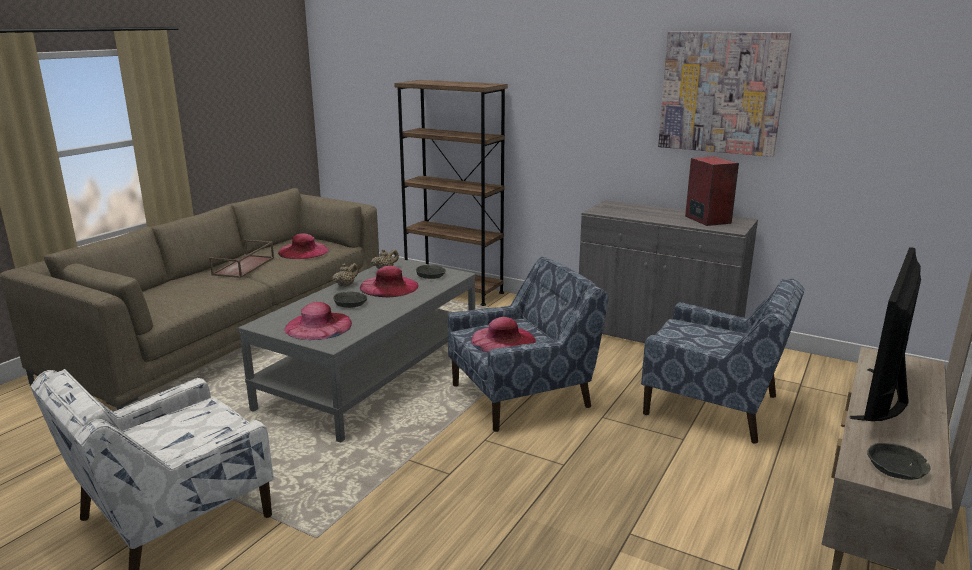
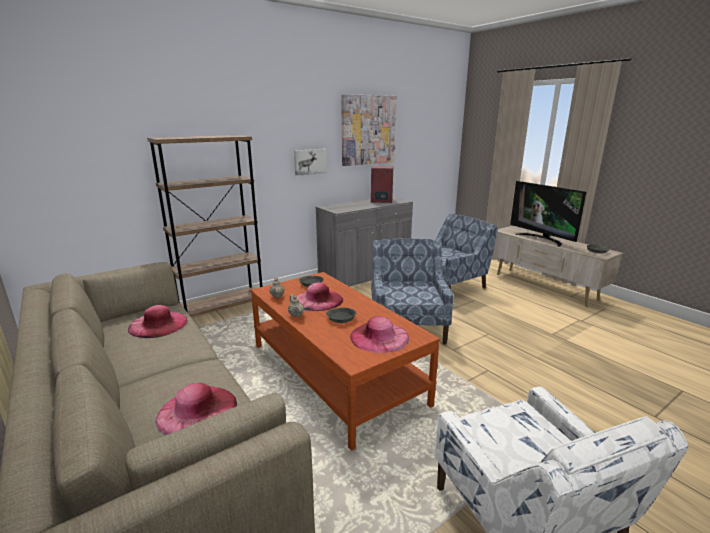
camera: 65 degrees left, 0 degrees up
(244, 266) = (154, 361): brown tray -> none
(373, 375) = (334, 373): grey coffee table -> brown coffee table
(503, 340) = (413, 293): pink hat -> pink hat (197, 410)
(604, 131) = (310, 161): none -> picture

